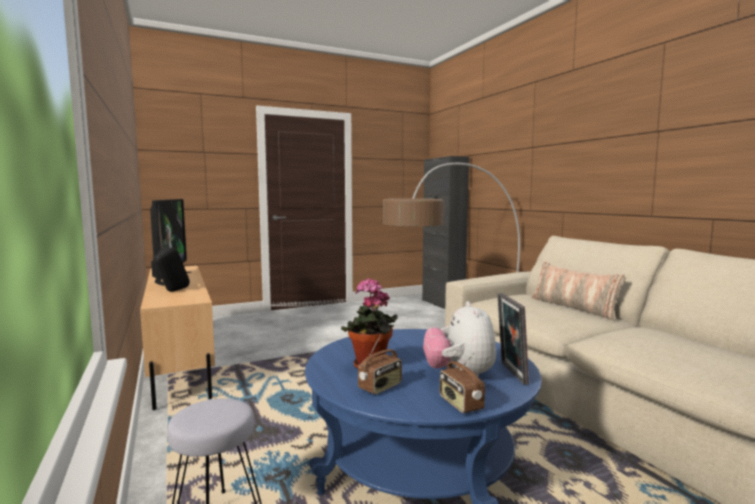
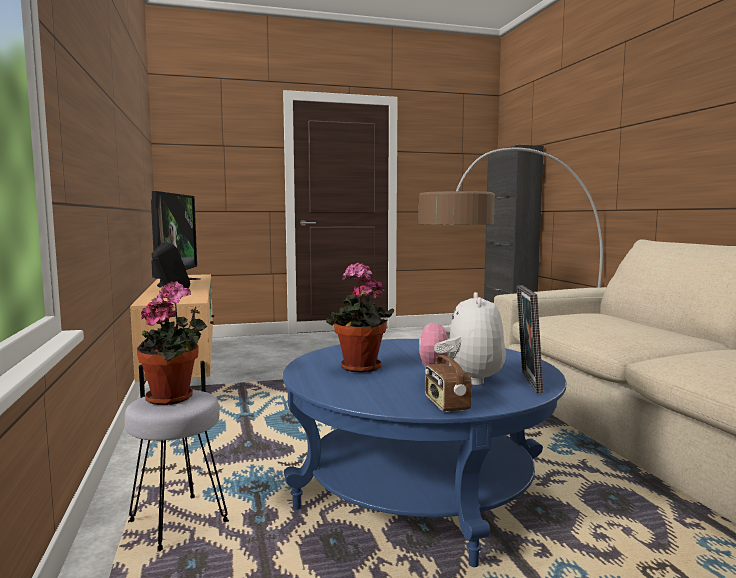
camera: 10 degrees right, 0 degrees up
(212, 410) = (174, 398): none -> potted plant
(380, 387) = (361, 386): radio -> none
(574, 307) = (654, 327): pillow -> none

